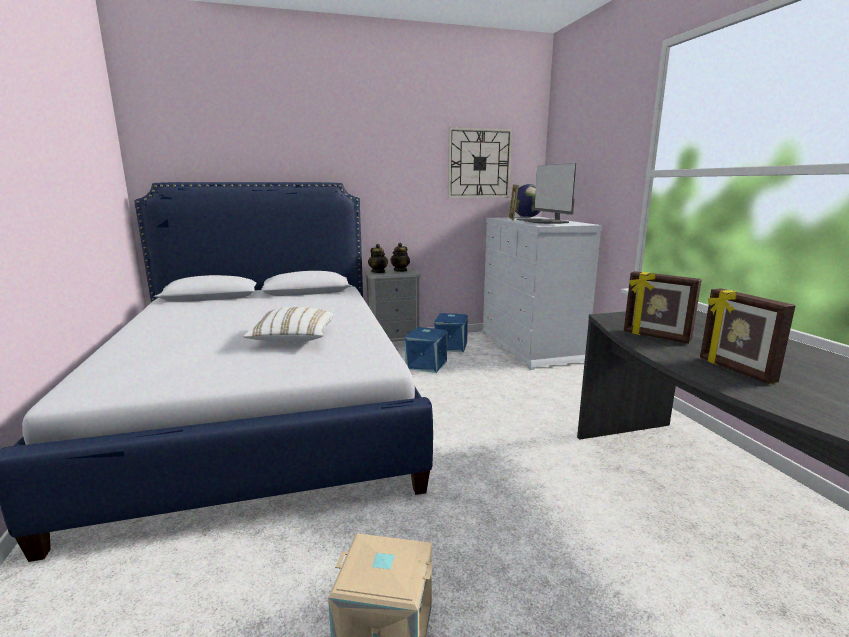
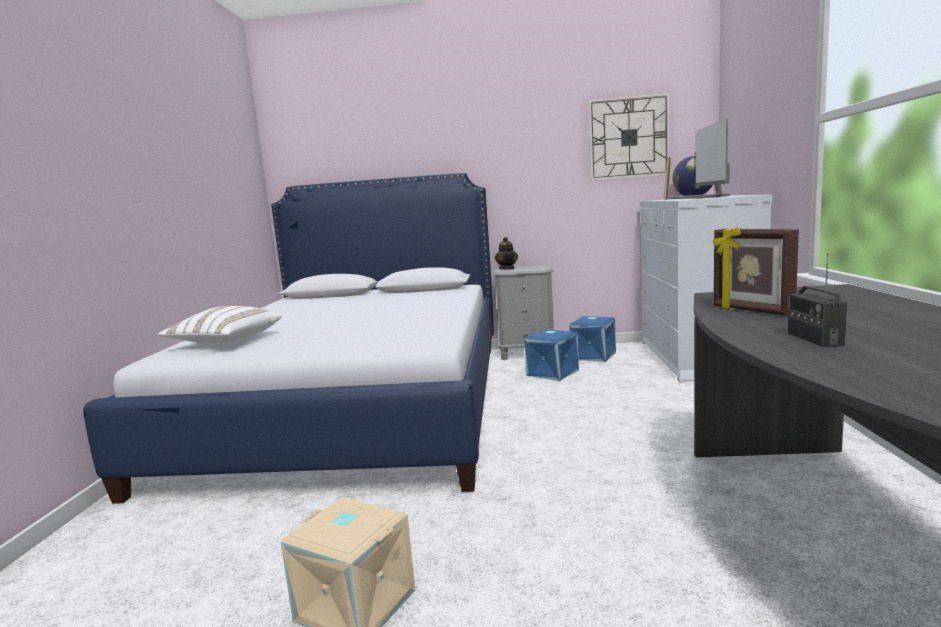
camera: 20 degrees right, 5 degrees down
(293, 340) = (368, 325): white pillow -> white pillow (225, 341)
(400, 270) = (533, 266): teapot -> none
(735, 370) = (814, 339): picture frame -> radio

